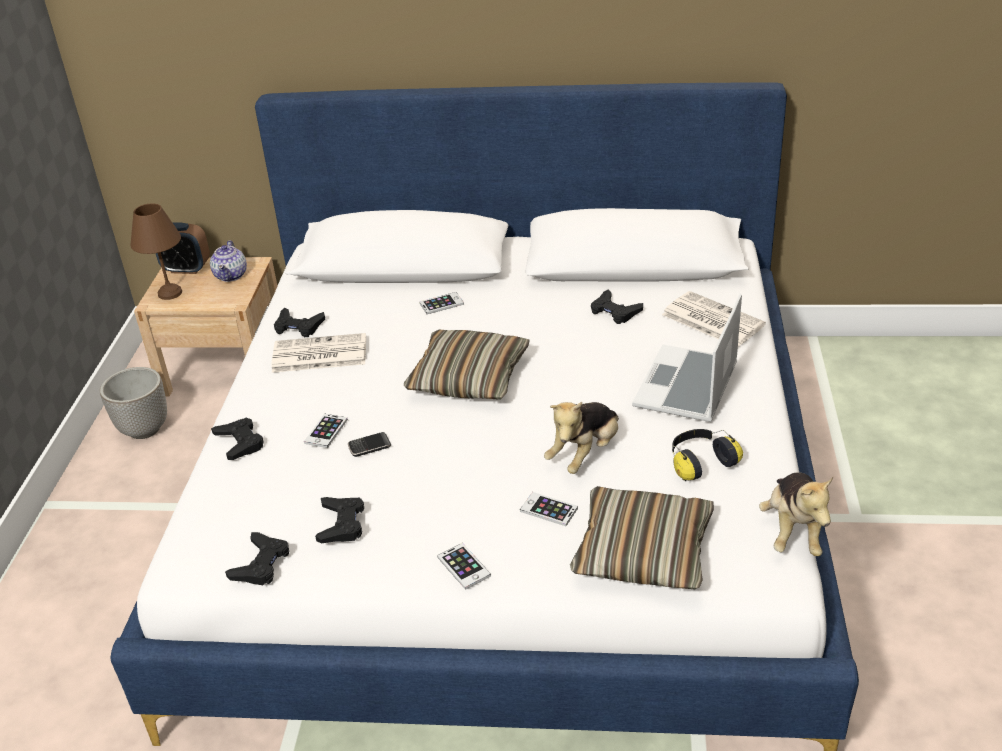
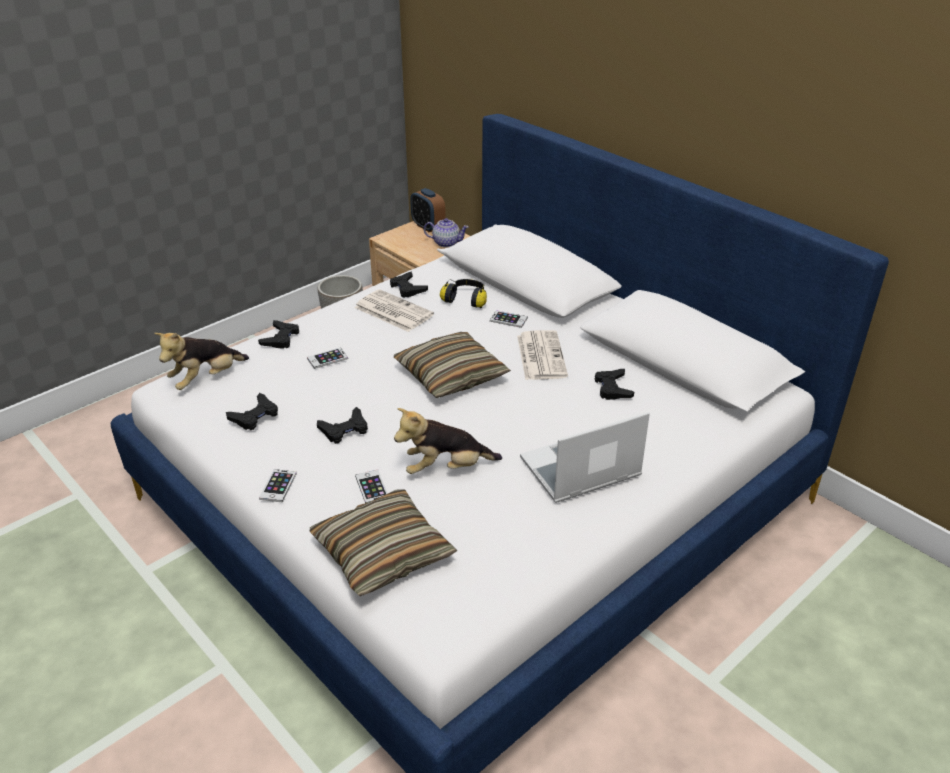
camera: 40 degrees right, 0 degrees up
(171, 293) = (401, 237): brown table lamp -> none
(231, 275) = (446, 243): teapot -> teapot turned 120 degrees counterclockwise
(261, 564) = (191, 411): black game controller -> black game controller (344, 430)
(369, 446) = (333, 381): phone -> none
(700, 463) = (506, 524): headphones -> headphones (466, 300)
(711, 320) = (672, 434): newspaper -> newspaper (540, 355)
(793, 531) = (498, 615): plush toy -> plush toy (206, 379)

